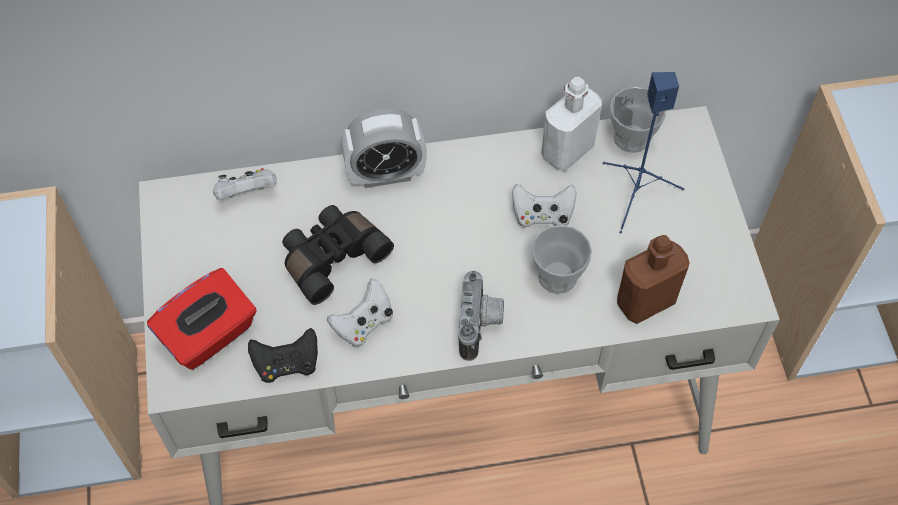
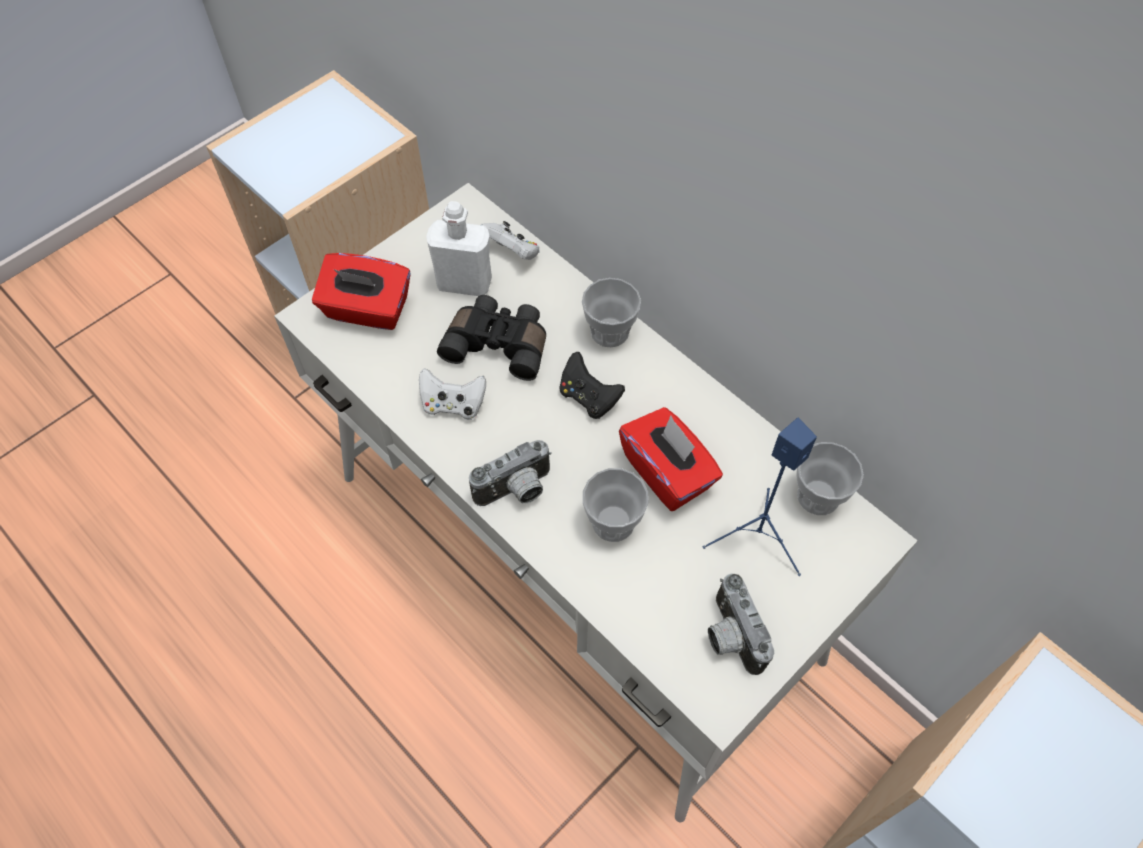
camera: 55 degrees right, 0 degrees up
(287, 364) = (377, 376): black game controller -> black game controller (588, 397)
(386, 174) = (609, 331): alarm clock -> cup
(542, 215) = (667, 472): white game controller -> red tissue box
(567, 151) = (754, 452): white bottle -> white bottle (464, 283)
(645, 302) = (644, 613): brown bottle -> none
(699, 260) = (729, 635): none -> camera

